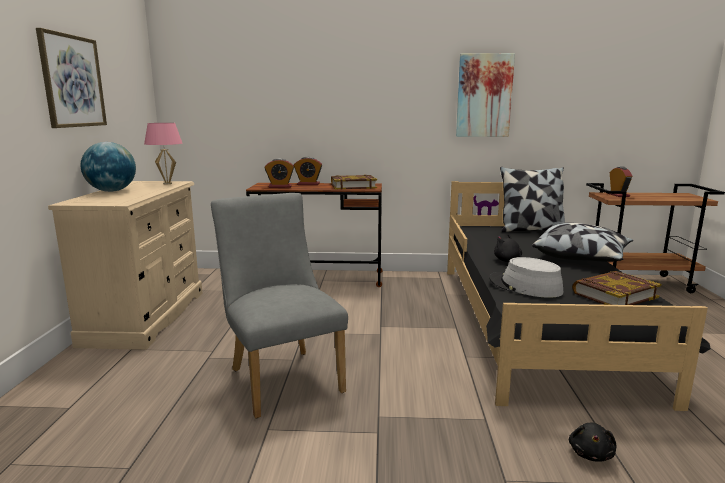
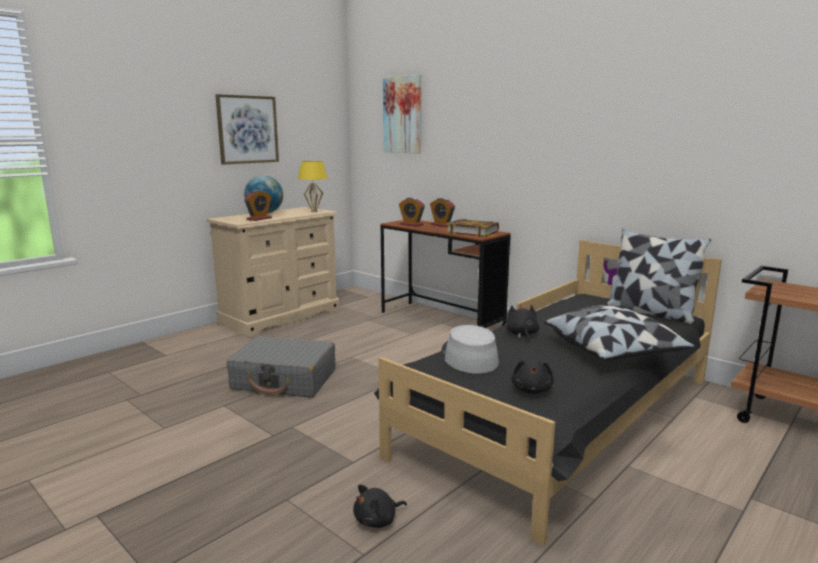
camera: 40 degrees right, 0 degrees up
(167, 183) = (314, 211): pink table lamp -> yellow table lamp
(282, 377) = (284, 380): grey chair -> grey suitcase
(484, 95) = (626, 140): picture -> picture (403, 115)
(614, 295) = (532, 390): book -> black plush toy
(617, 195) = (791, 289): alarm clock -> alarm clock (259, 219)

